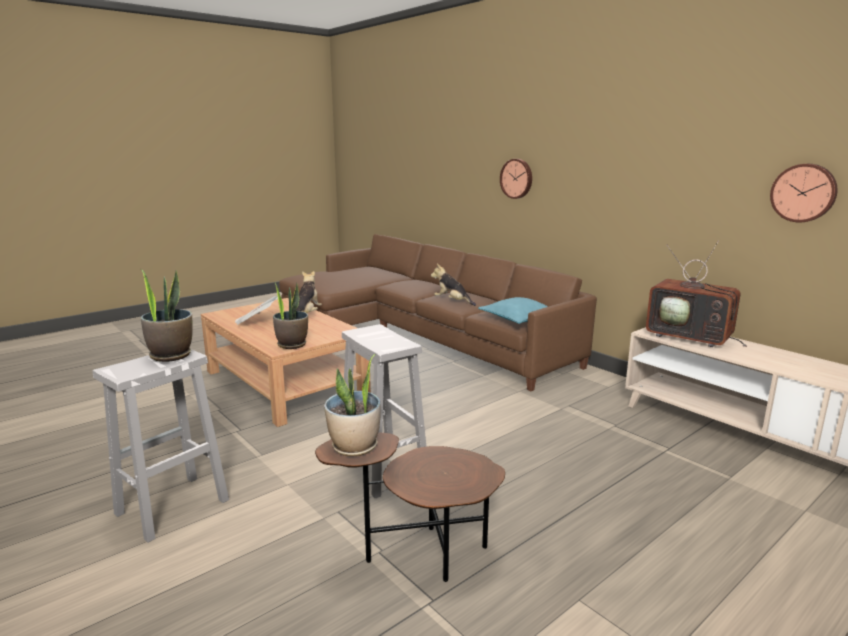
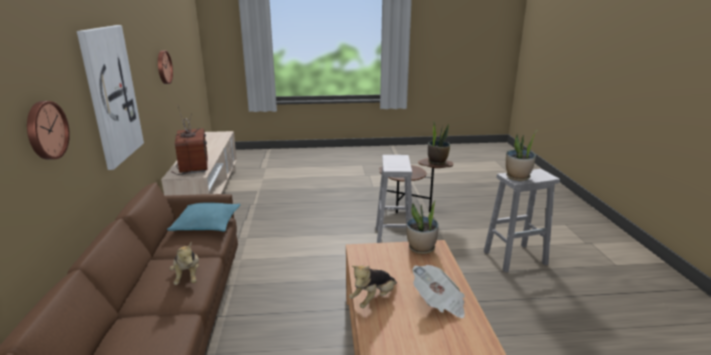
camera: 145 degrees left, 5 degrees up
(609, 183) = (111, 95): none -> picture

